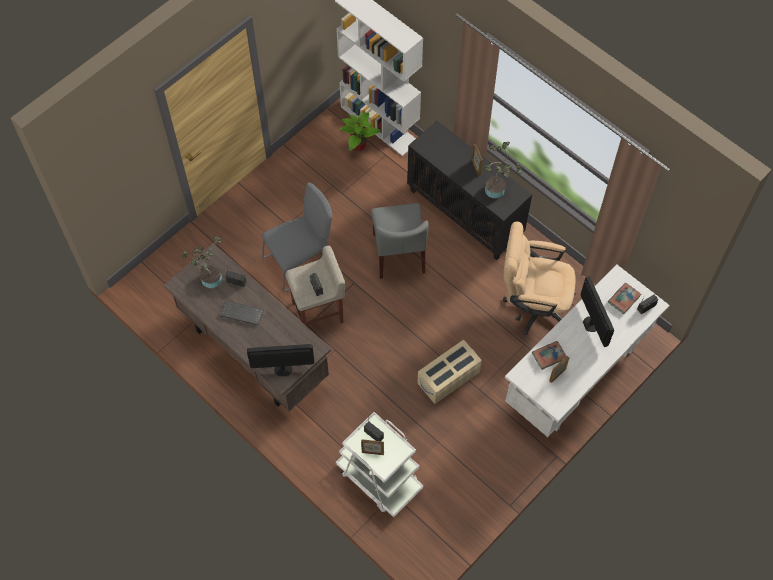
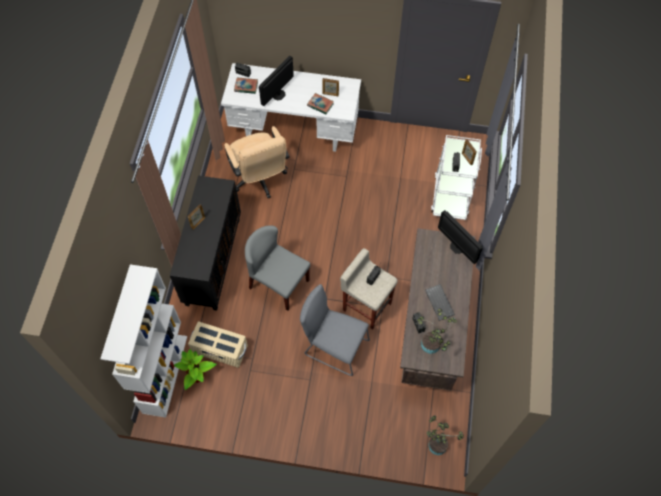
camera: 125 degrees left, 0 degrees up
(399, 253) = (278, 284): grey chair -> grey chair turned 105 degrees counterclockwise
(448, 378) = (352, 197): beige storage box -> beige storage box (220, 349)
(497, 190) = (210, 198): potted plant -> potted plant (436, 443)

